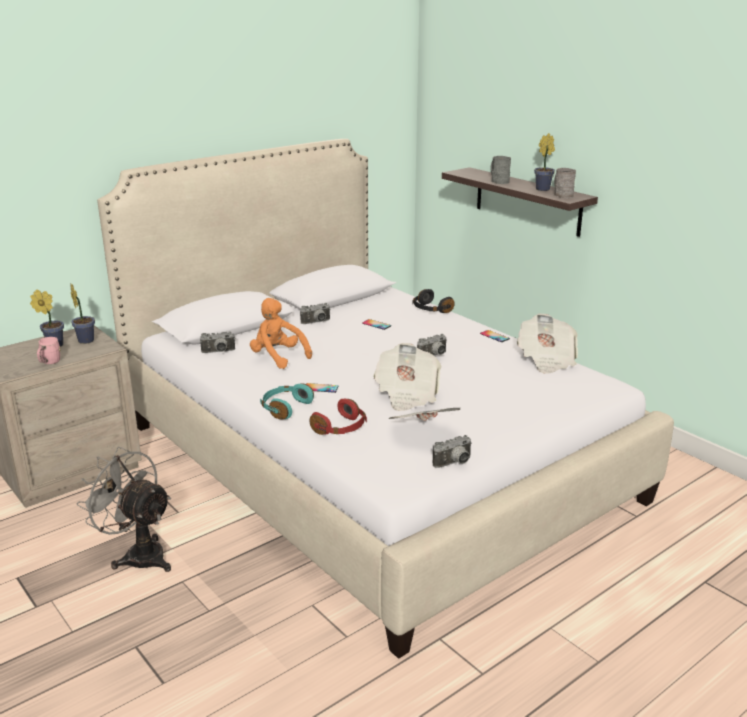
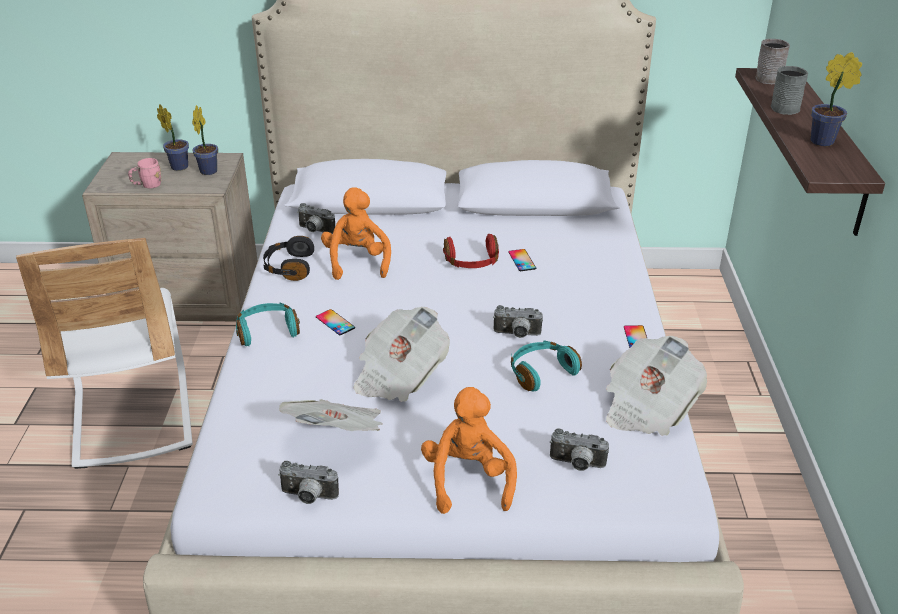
camera: 40 degrees right, 10 degrees up
(138, 555) = (132, 417): grey fan -> white chair
(316, 322) = (463, 231): camera -> camera (577, 465)
(341, 428) = (274, 385): red headphones -> red headphones (472, 262)
(430, 310) = (618, 264): black headphones -> black headphones (289, 267)
(474, 366) = (541, 372): none -> turquoise headphones
(517, 421) = (468, 480): none -> orange plush toy
(561, 195) = (829, 161): grey mug -> grey mug (768, 77)

